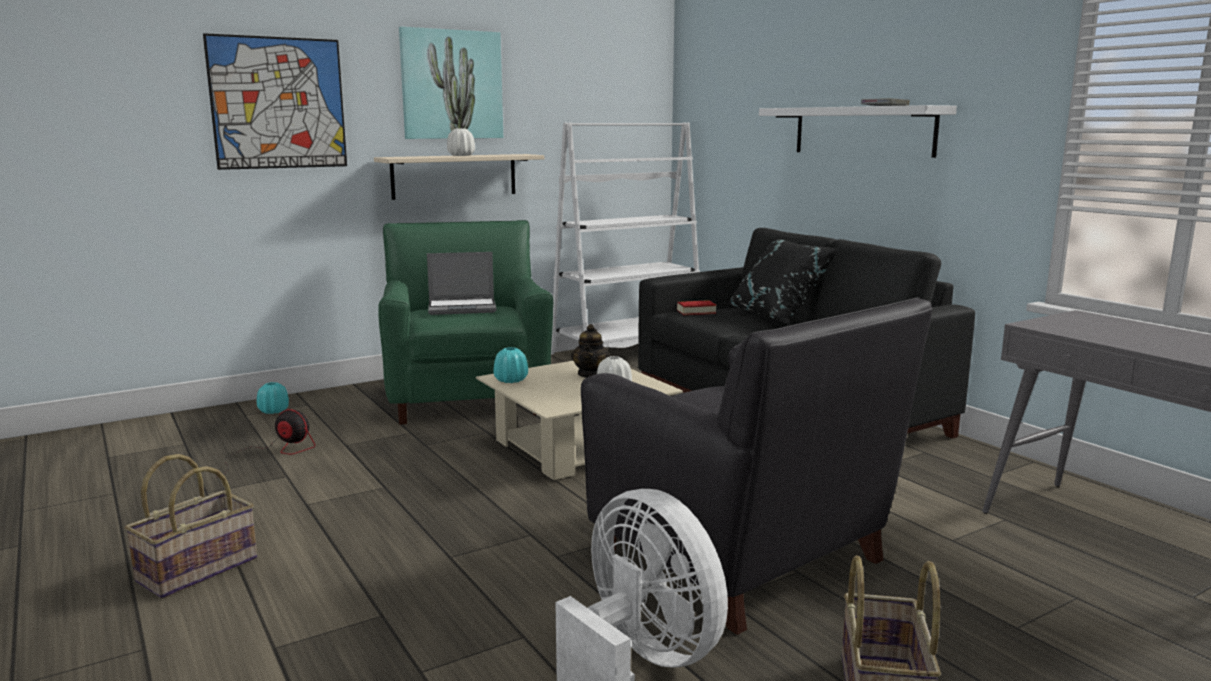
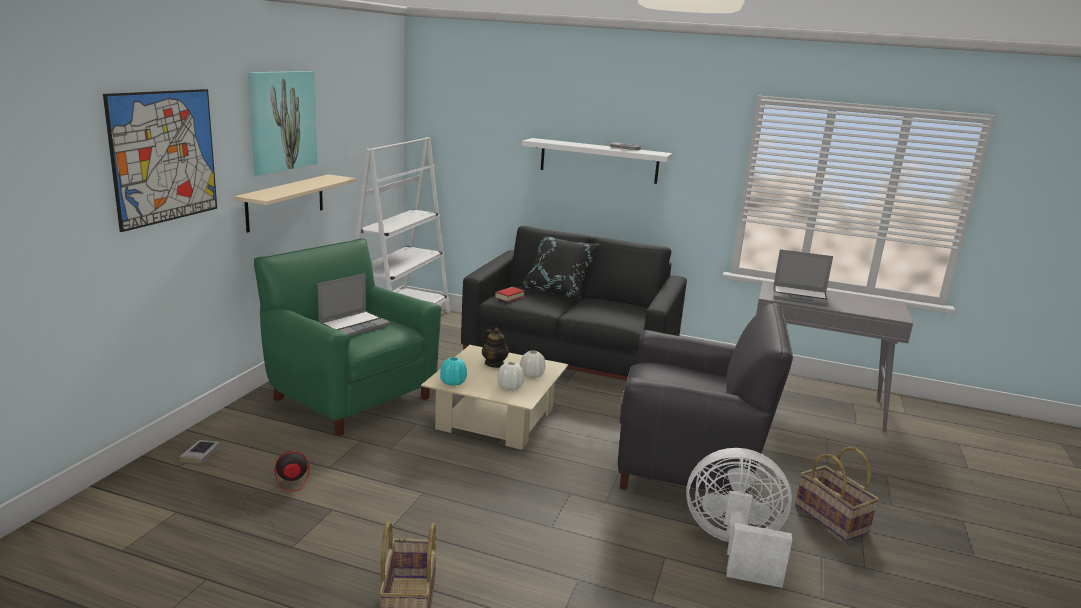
camera: 40 degrees left, 5 degrees up
(273, 411) = (200, 454): turquoise vase -> book
(461, 155) = (300, 186): white vase -> white vase (510, 387)
(1102, 331) = (800, 297): none -> laptop

